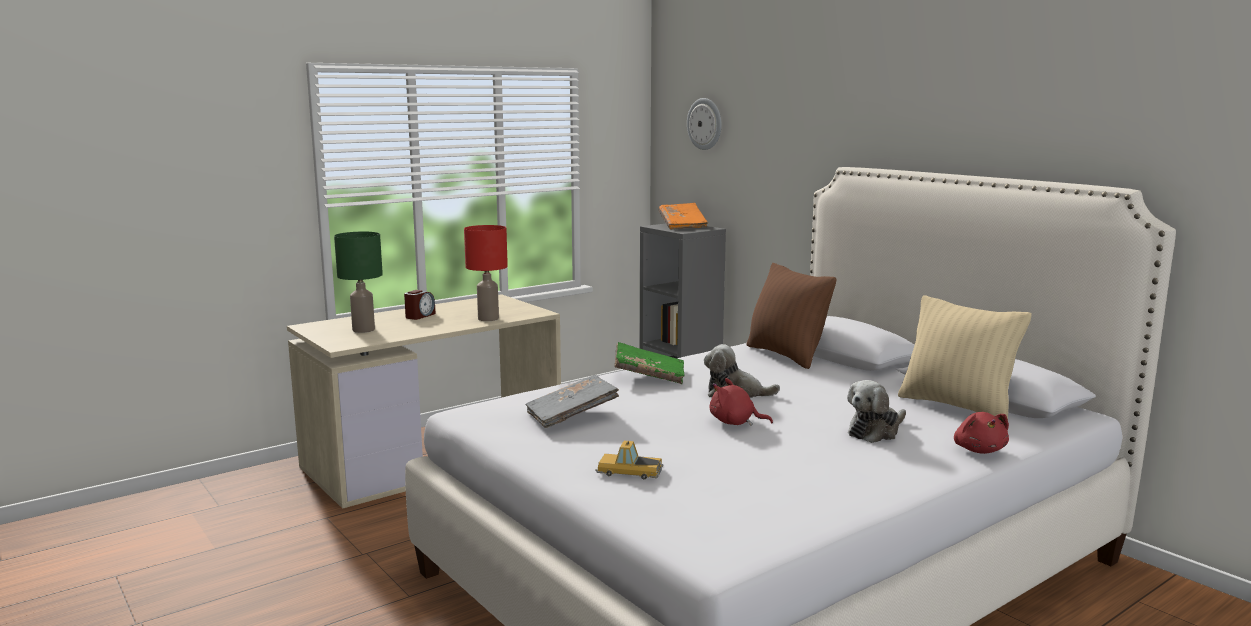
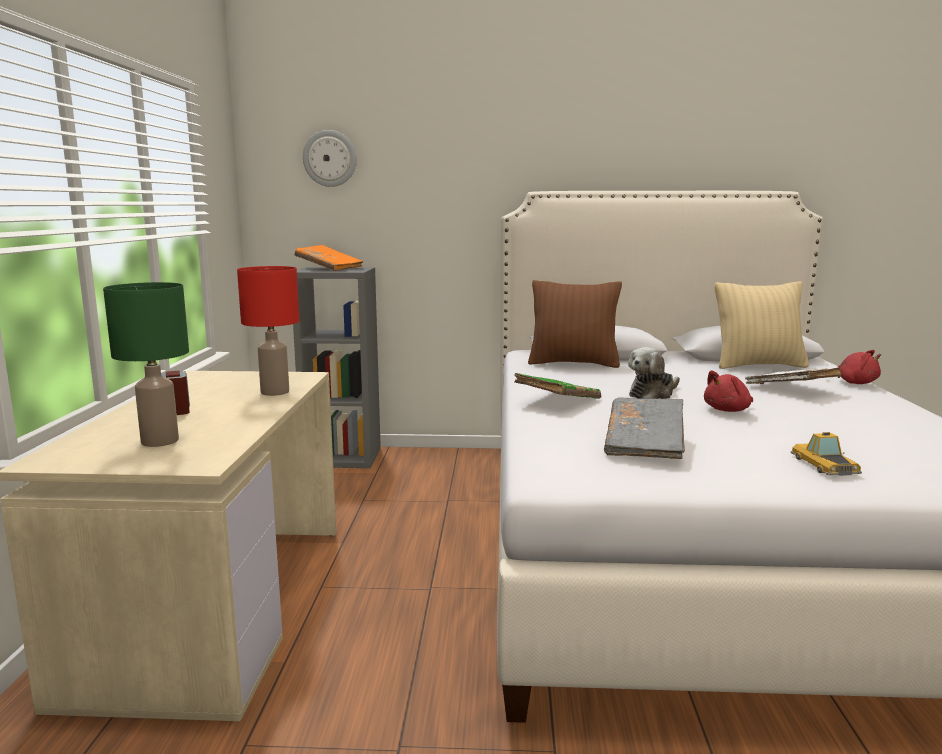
camera: 50 degrees left, 0 degrees up
(629, 471) = (823, 464): toy car -> toy car turned 120 degrees clockwise
(875, 431) = (791, 390): plush toy -> white book

